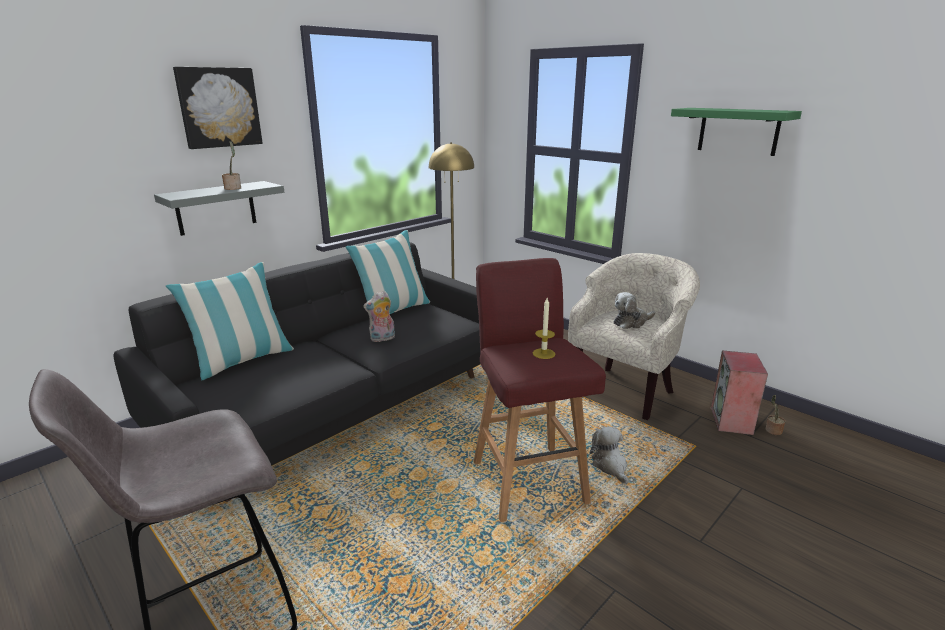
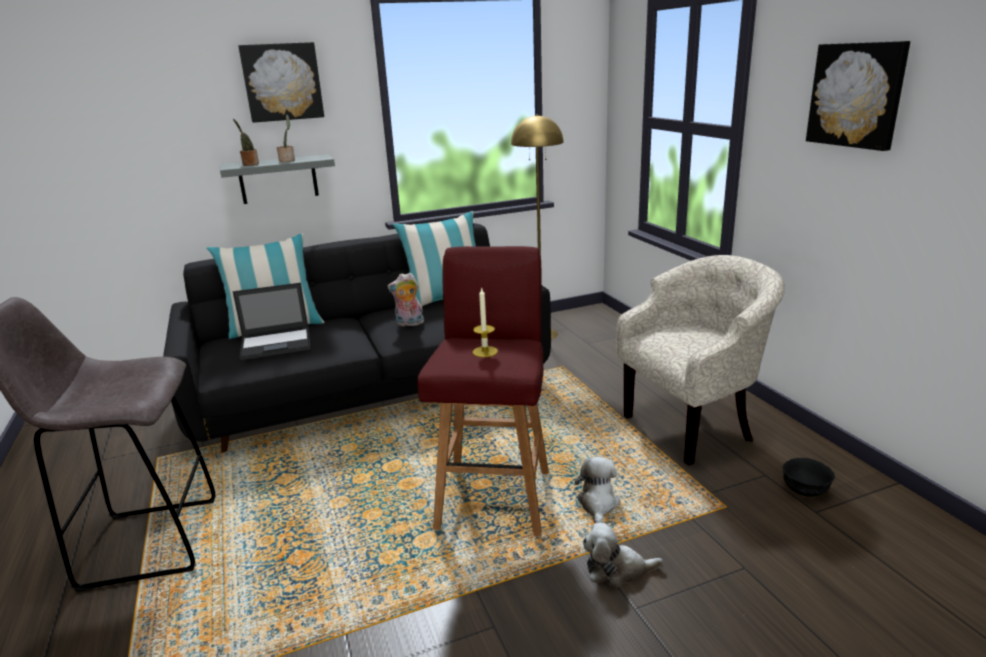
camera: 25 degrees right, 0 degrees up
(266, 377) = (277, 344): none -> laptop
(631, 322) = (687, 340): plush toy -> plush toy (616, 570)
(732, 421) = (805, 490): speaker -> black bowl
(738, 131) = (857, 95): green shelf -> picture
(772, 430) = (856, 513): potted plant -> potted plant (249, 164)

